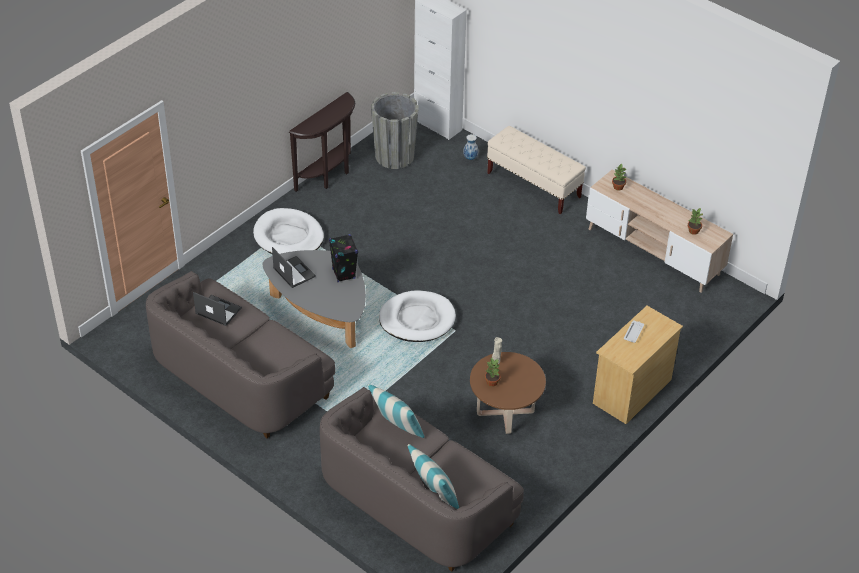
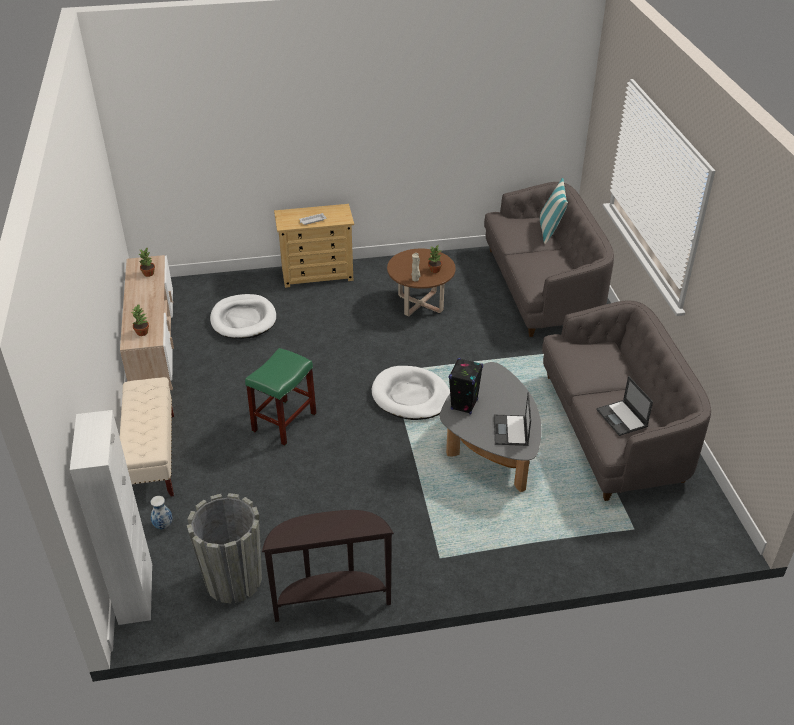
camera: 140 degrees left, 5 degrees down
(288, 236) = (450, 545): white dog bed -> white dog bed (243, 319)
(396, 428) = (540, 269): pillow -> none
(482, 251) = (284, 421): none -> green stool

